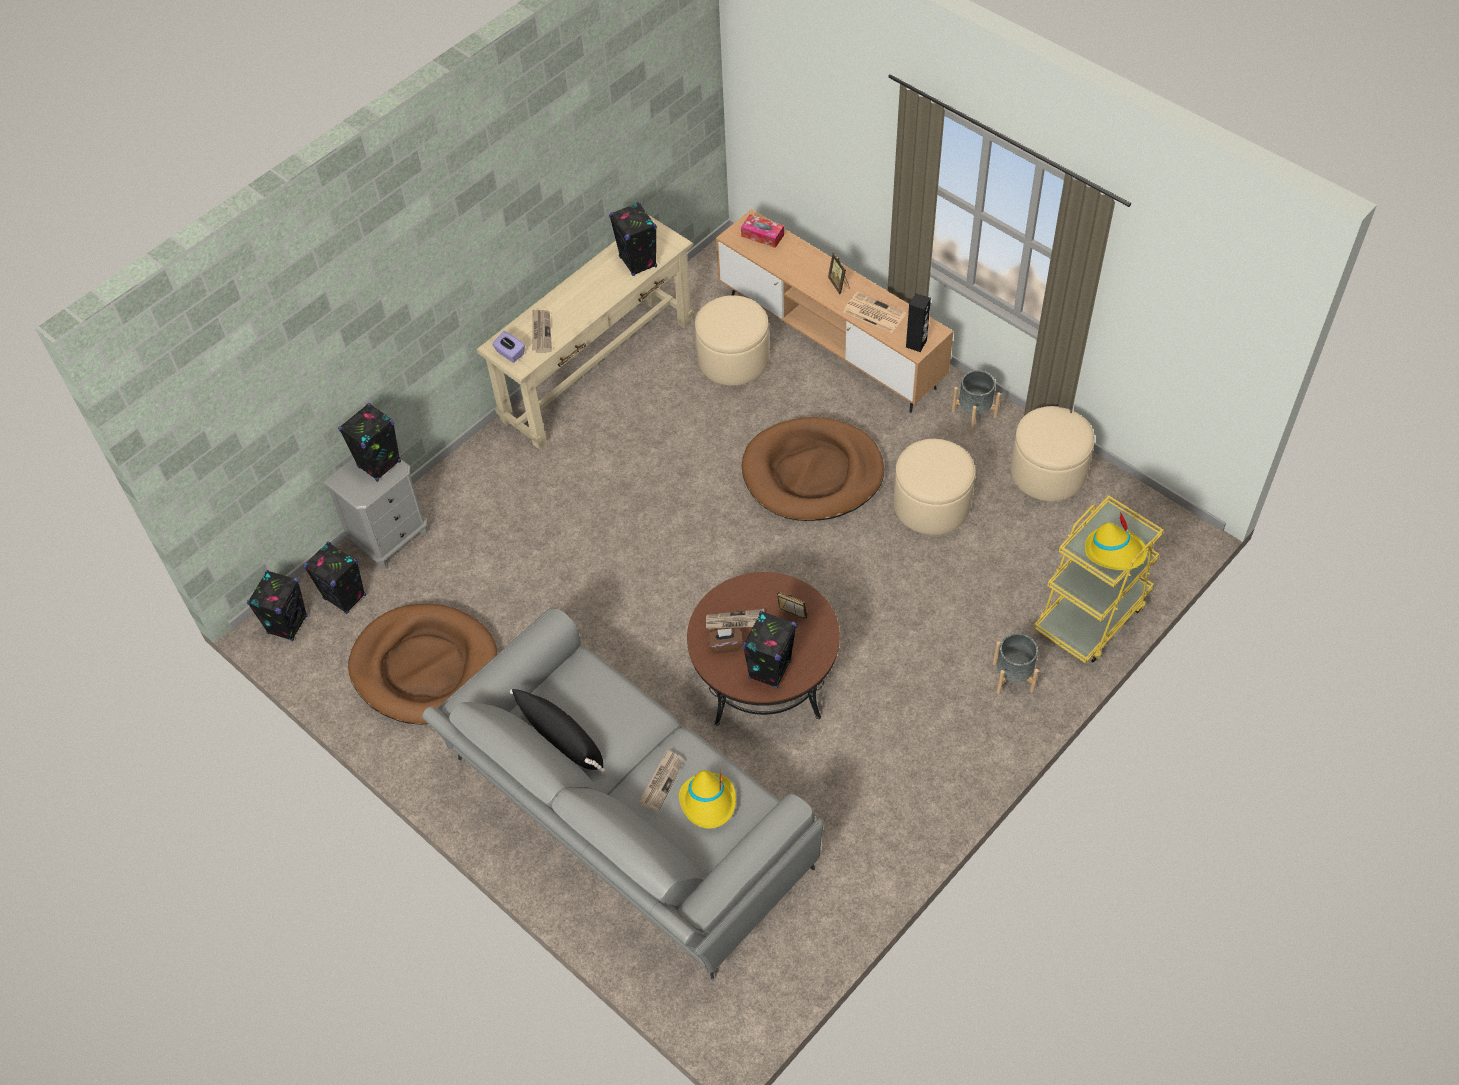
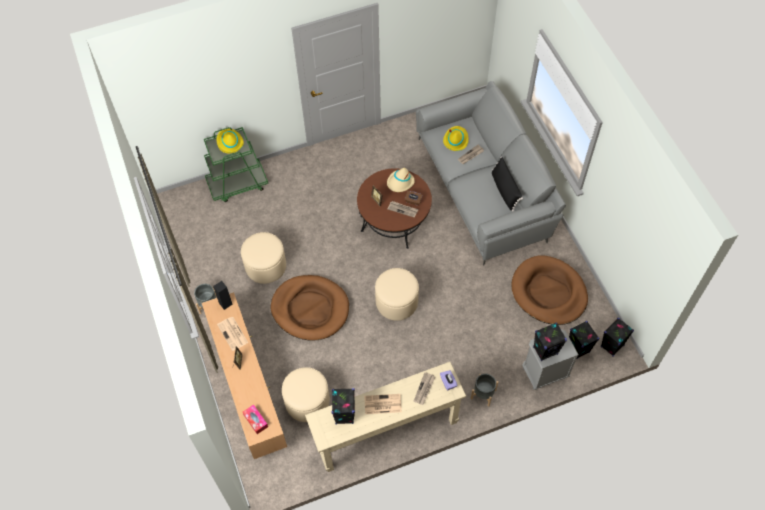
camera: 155 degrees left, 5 degrees up
(592, 293) = (382, 404): none -> newspaper
(770, 669) = (400, 182): black speaker -> beige hat
(1013, 677) = (290, 174): grey planter -> grey planter (483, 394)
(1048, 472) = (199, 257): beige ottoman -> beige ottoman (396, 302)
(1091, 616) = (238, 184): yellow cart -> green cart

